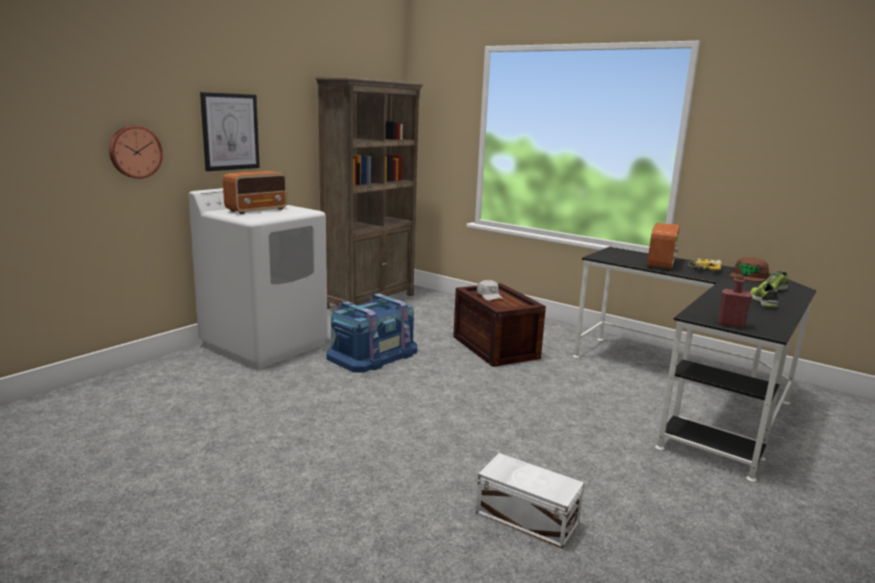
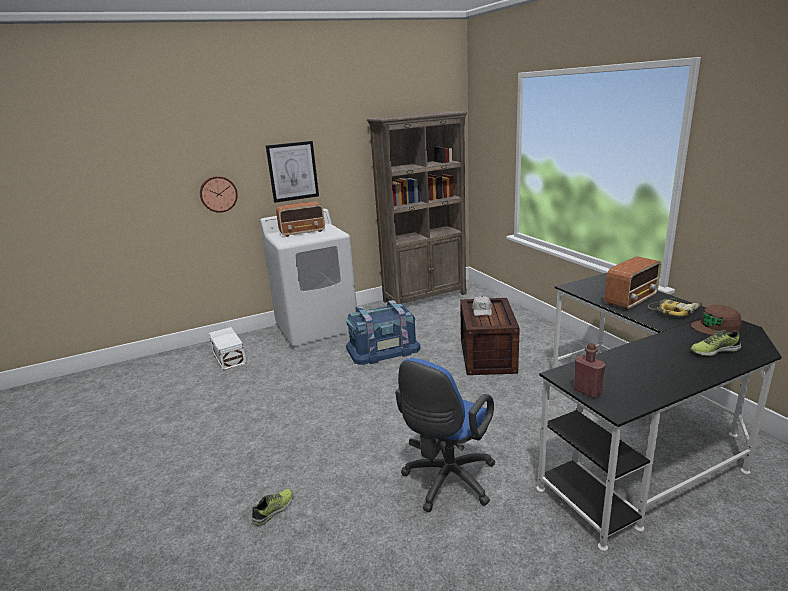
camera: 30 degrees right, 5 degrees up
(526, 516) = (362, 520): white storage box -> white storage box (229, 357)
(573, 462) = (446, 482): none -> blue office chair
(763, 302) = (676, 366): shoe -> shoe (274, 510)

